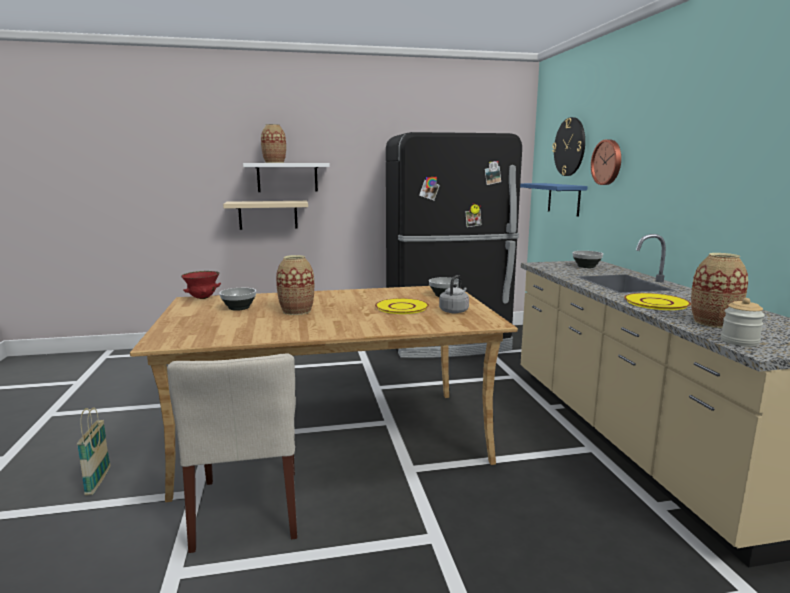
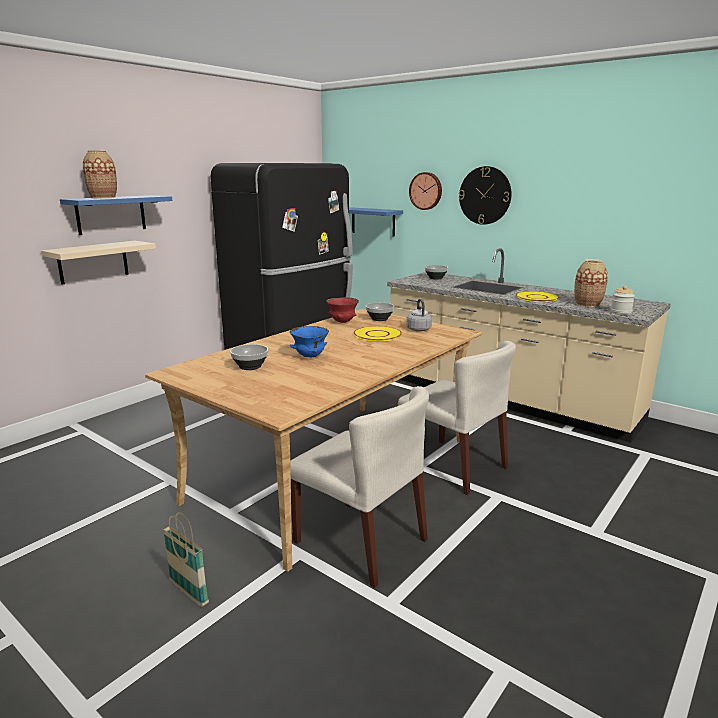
camera: 40 degrees left, 5 degrees up
(203, 298) = (181, 367): red bowl -> red bowl (342, 322)
(287, 177) = (111, 214): white shelf -> blue shelf
(296, 311) = (309, 357): vase -> blue bowl
(444, 484) = (454, 465): none -> beige chair
(569, 147) = (376, 175): wall clock -> wall clock (485, 195)

